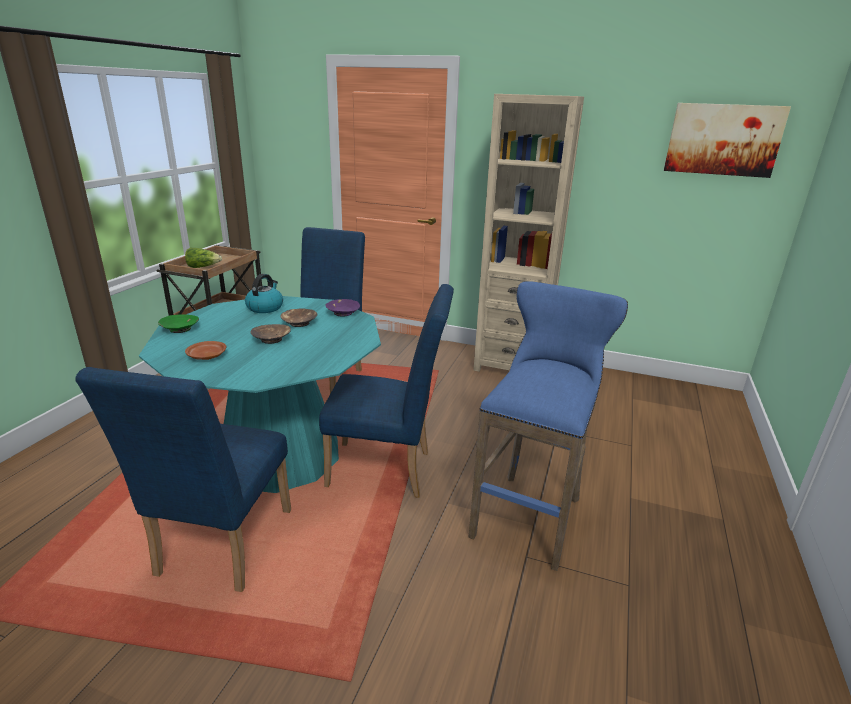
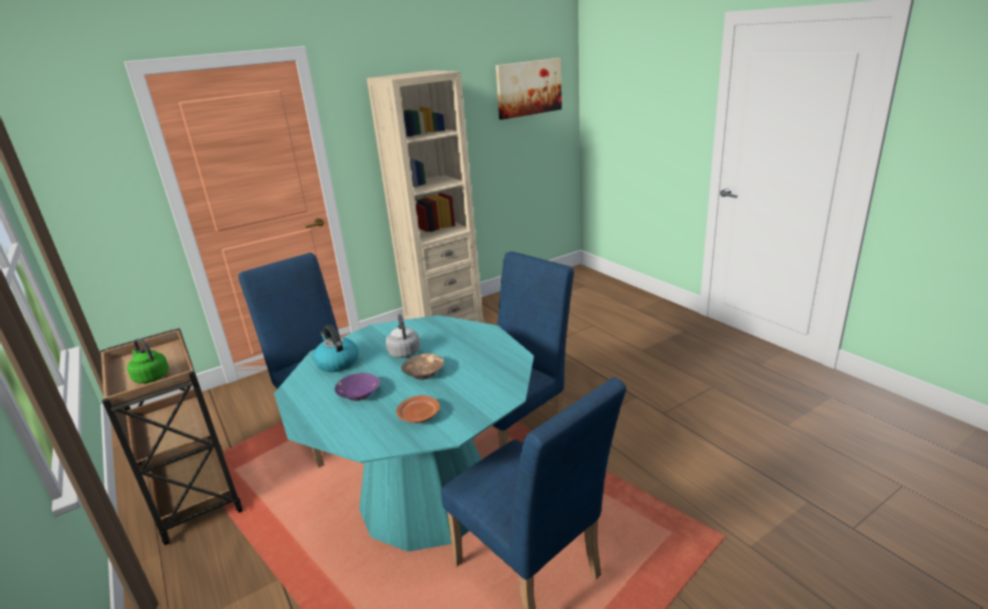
camera: 50 degrees left, 0 degrees up
(180, 329) = (322, 423): green bowl -> none
(203, 267) = (151, 377): lettuce -> green kettle
(299, 323) = (404, 352): brown bowl -> grey kettle
(342, 313) = (410, 326): purple bowl -> purple bowl (358, 394)
(529, 514) = (625, 394): blue stool -> none

